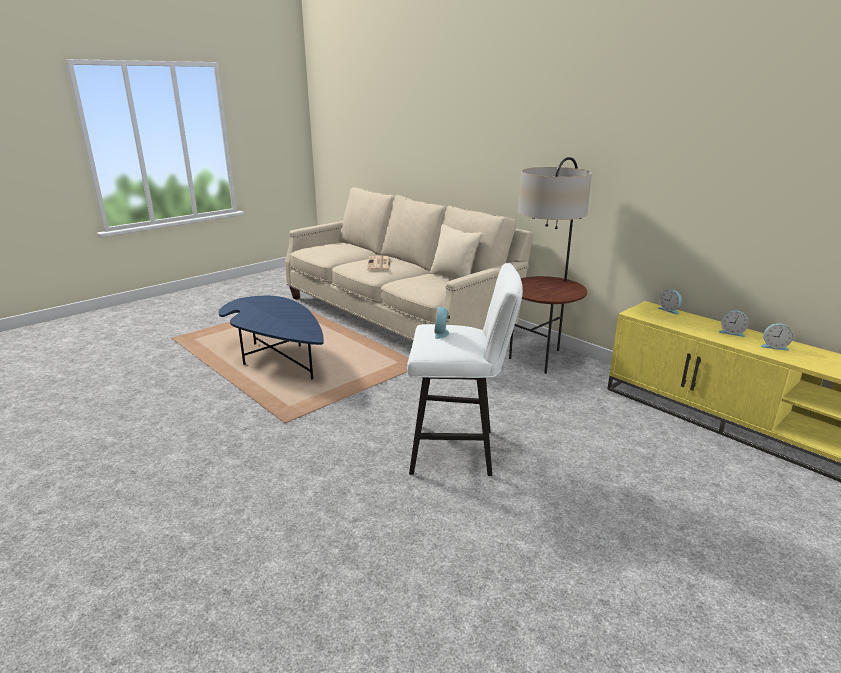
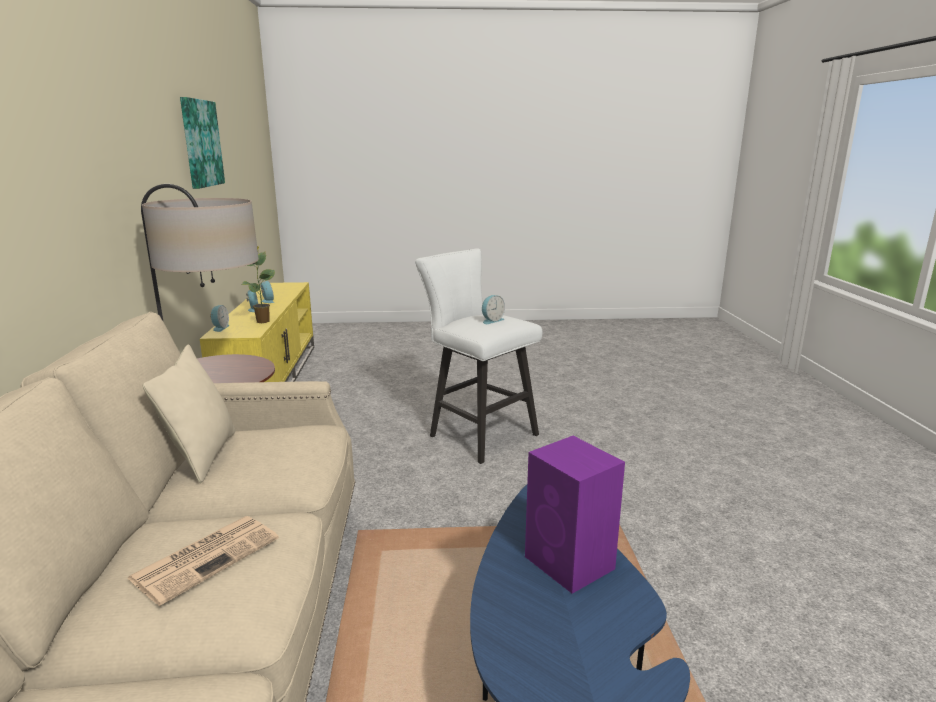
camera: 140 degrees left, 5 degrees down
(275, 322) = (570, 564): none -> purple speaker
(673, 325) = (263, 321): none -> potted plant
(759, 141) = (201, 143): none -> picture

